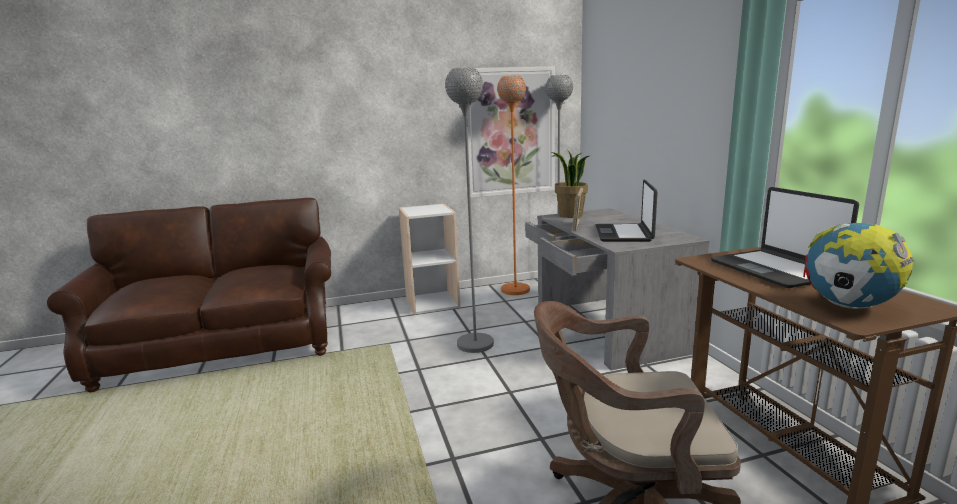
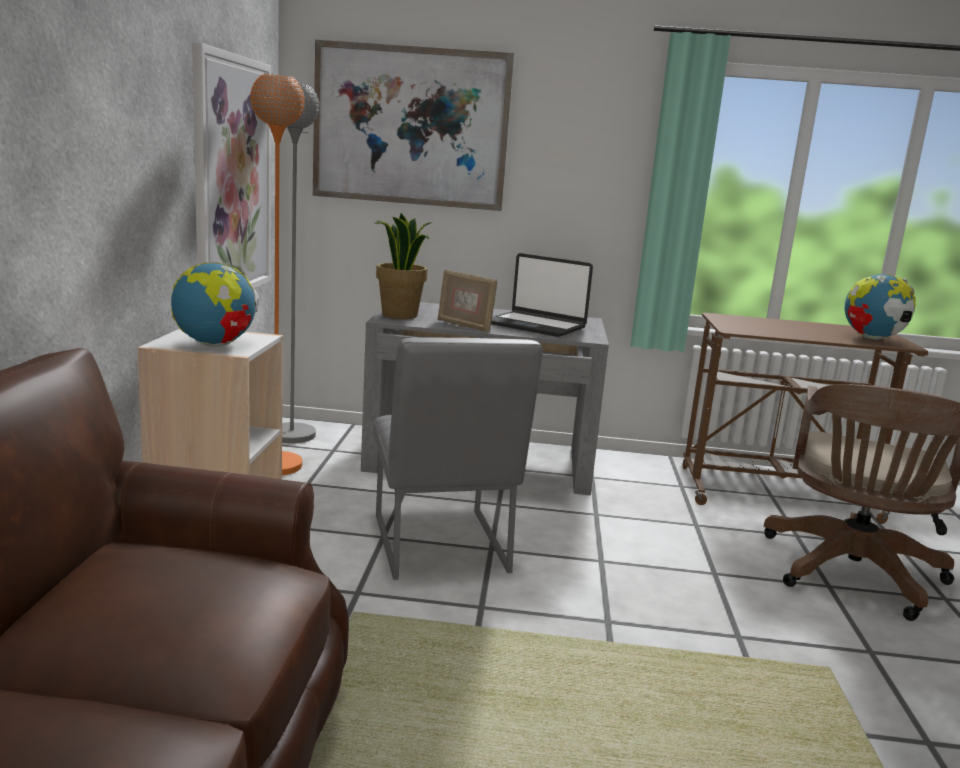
camera: 70 degrees left, 0 degrees up
(418, 211) = (215, 345): none -> globe
(474, 344) = (439, 545): grey floor lamp -> grey chair
(623, 90) = (410, 126): none -> picture
(775, 269) = (777, 326): laptop -> none

